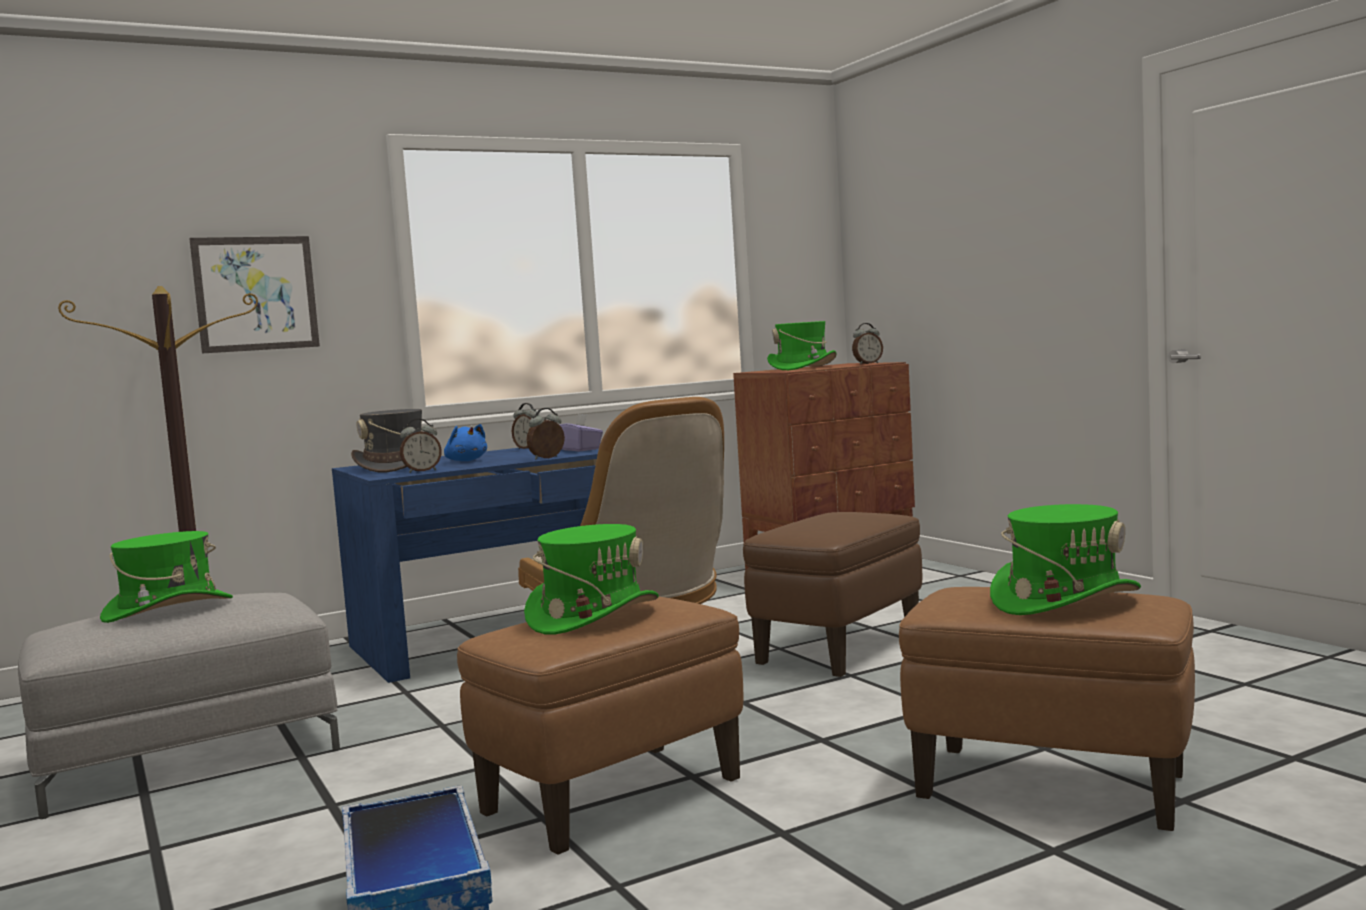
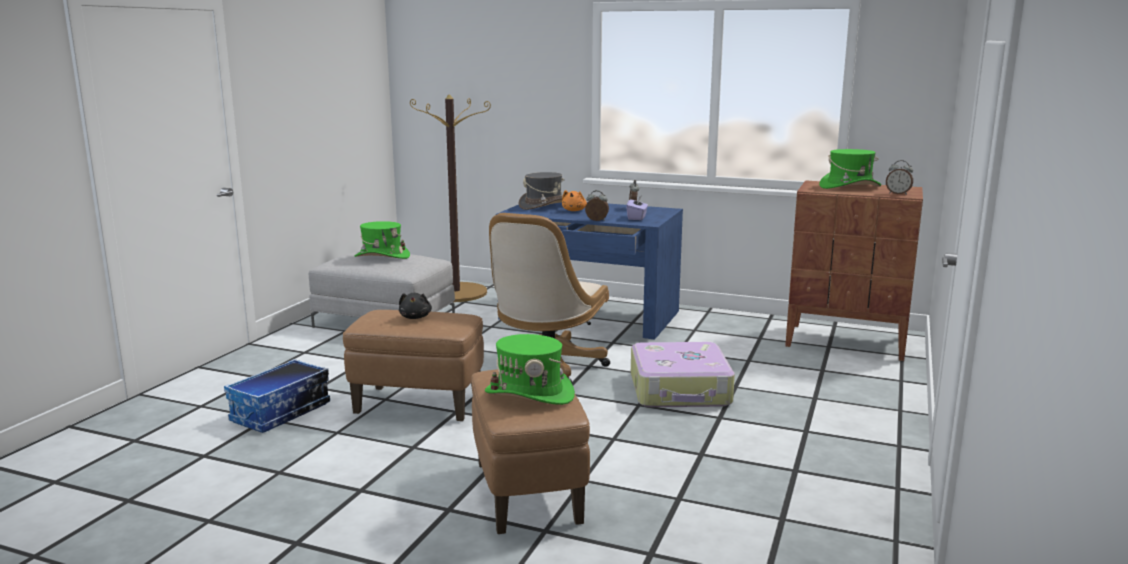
camera: 50 degrees right, 10 degrees up
(256, 293) = (517, 95): picture -> none
(422, 471) = (531, 213): alarm clock -> none
(466, 461) = (574, 210): blue plush toy -> orange plush toy
(593, 616) = (415, 317): green hat -> black plush toy
(840, 649) = (680, 390): brown ottoman -> suitcase

